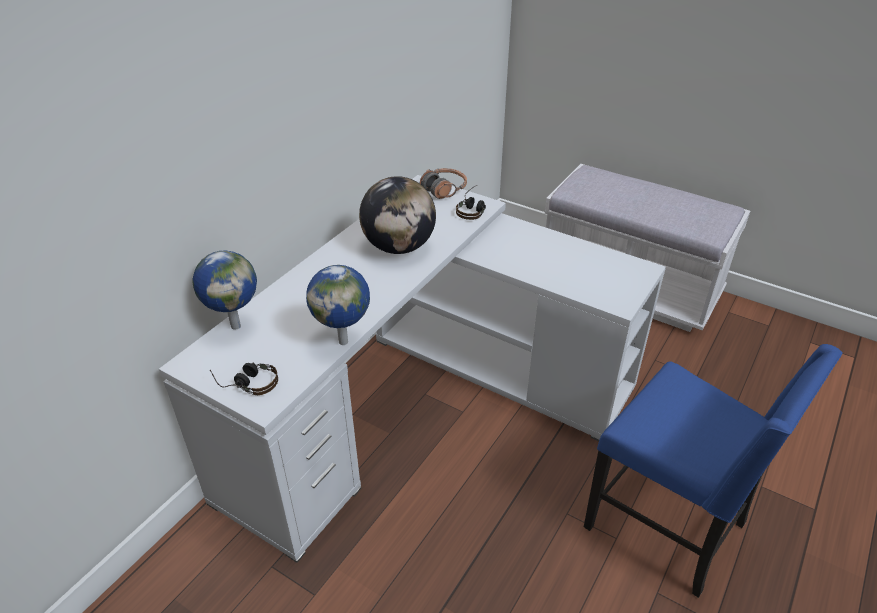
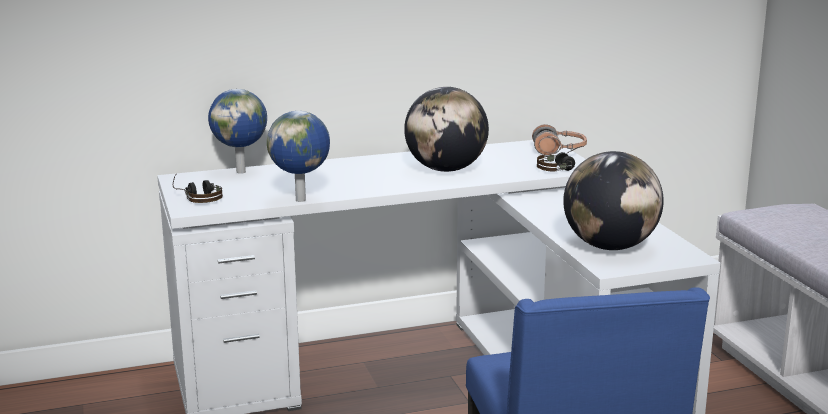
camera: 40 degrees right, 20 degrees down
(592, 281) = (610, 247): none -> globe

